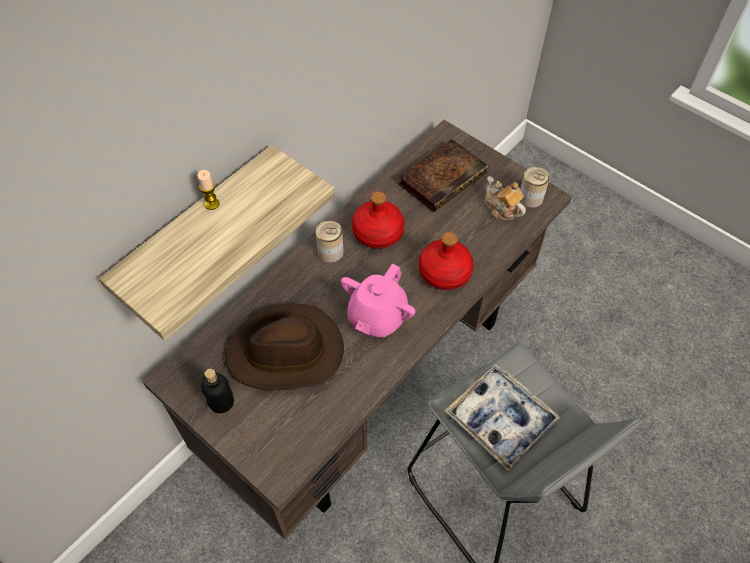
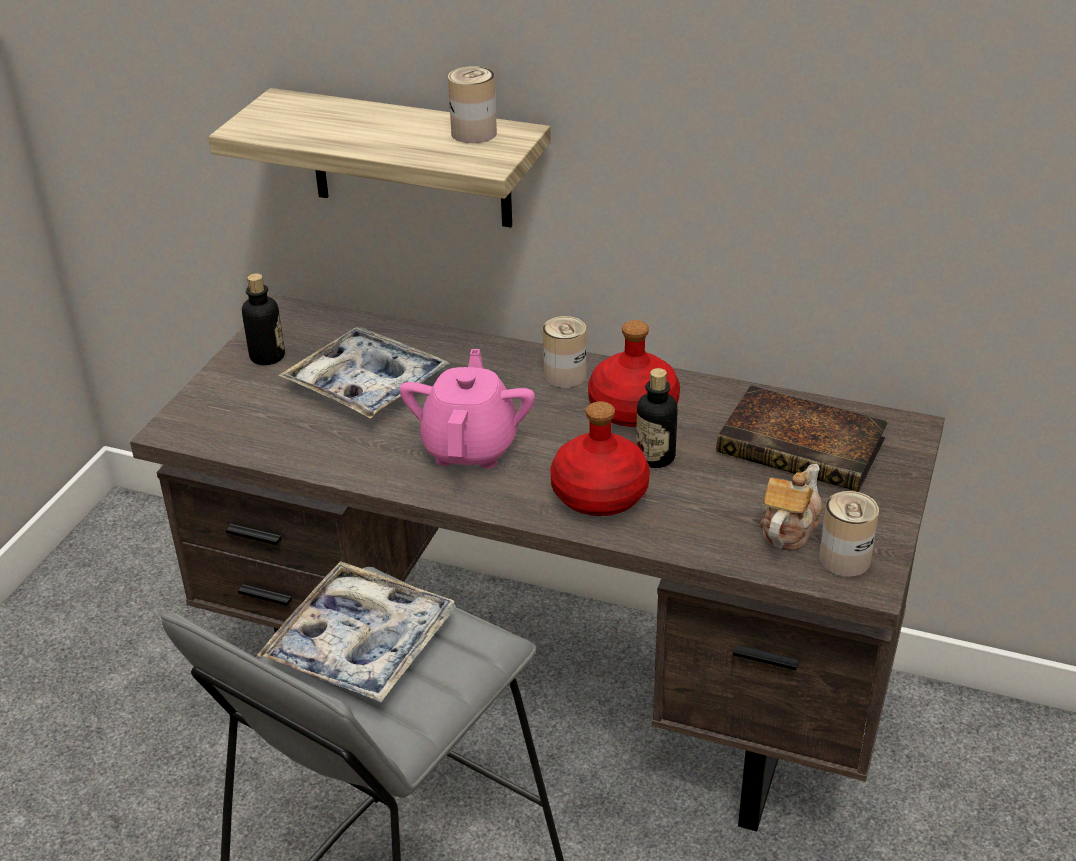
camera: 70 degrees right, 20 degrees down
(212, 204) = (417, 115): candle -> none
(260, 183) = (474, 133): none -> can
(286, 353) = (366, 384): brown hat -> tray
(377, 317) = (470, 447): pink teapot -> pink teapot turned 90 degrees clockwise
(424, 238) = (655, 457): none -> bottle

